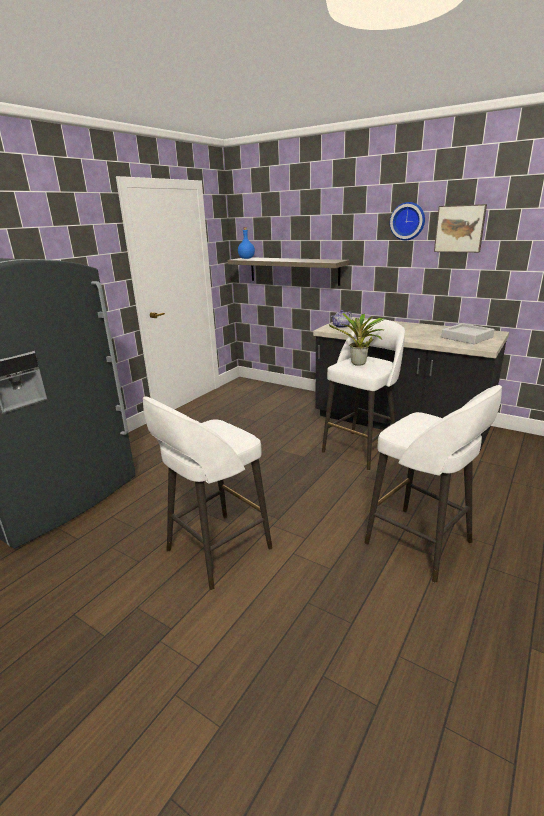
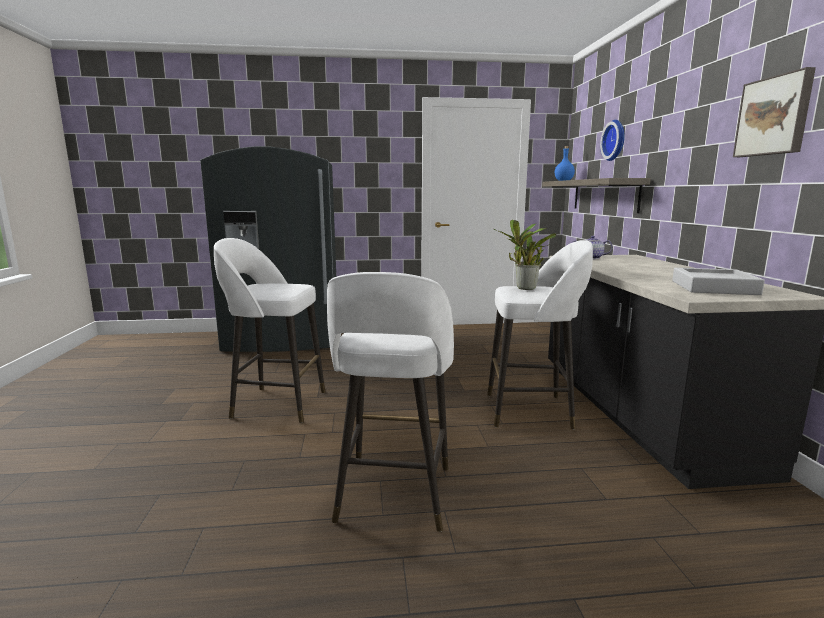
camera: 50 degrees right, 10 degrees down
(408, 221) = (712, 115): wall clock -> wall clock (615, 140)

